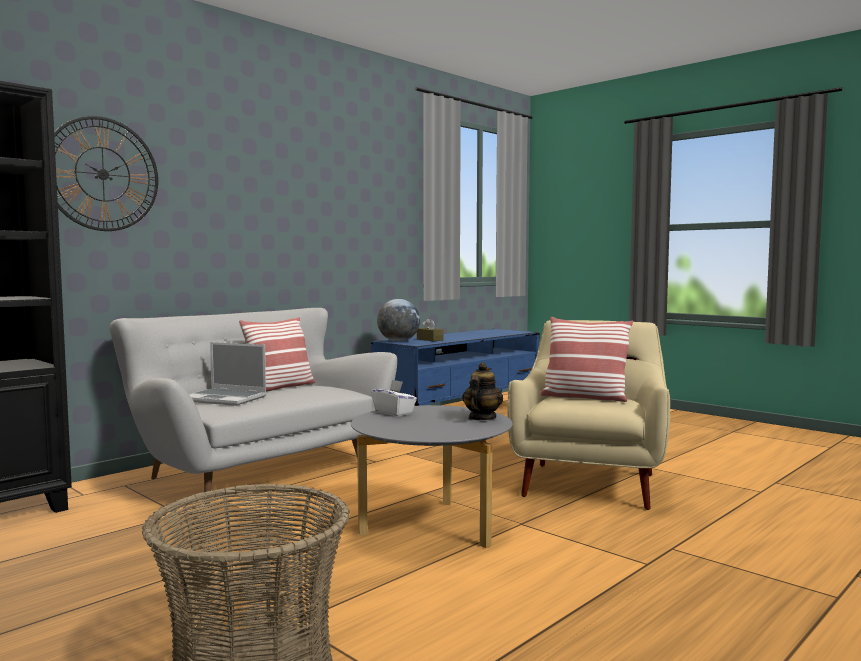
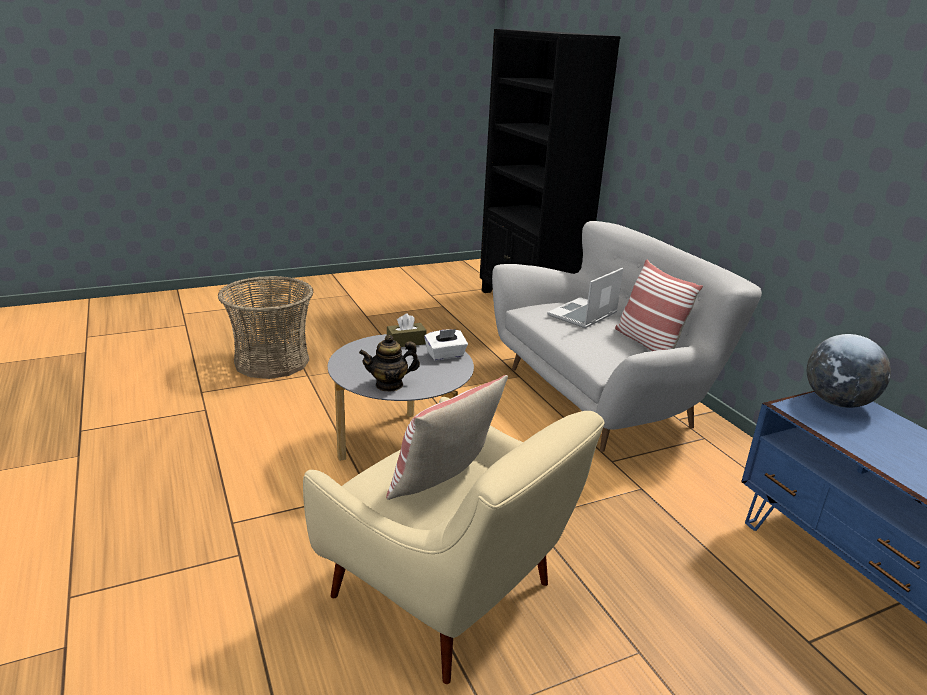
camera: 110 degrees right, 20 degrees up
(102, 174) = (654, 95): wall clock -> none
(430, 339) = (872, 434): brown tissue box -> brown tissue box (406, 342)
(481, 418) = (389, 385): teapot -> teapot turned 120 degrees clockwise

